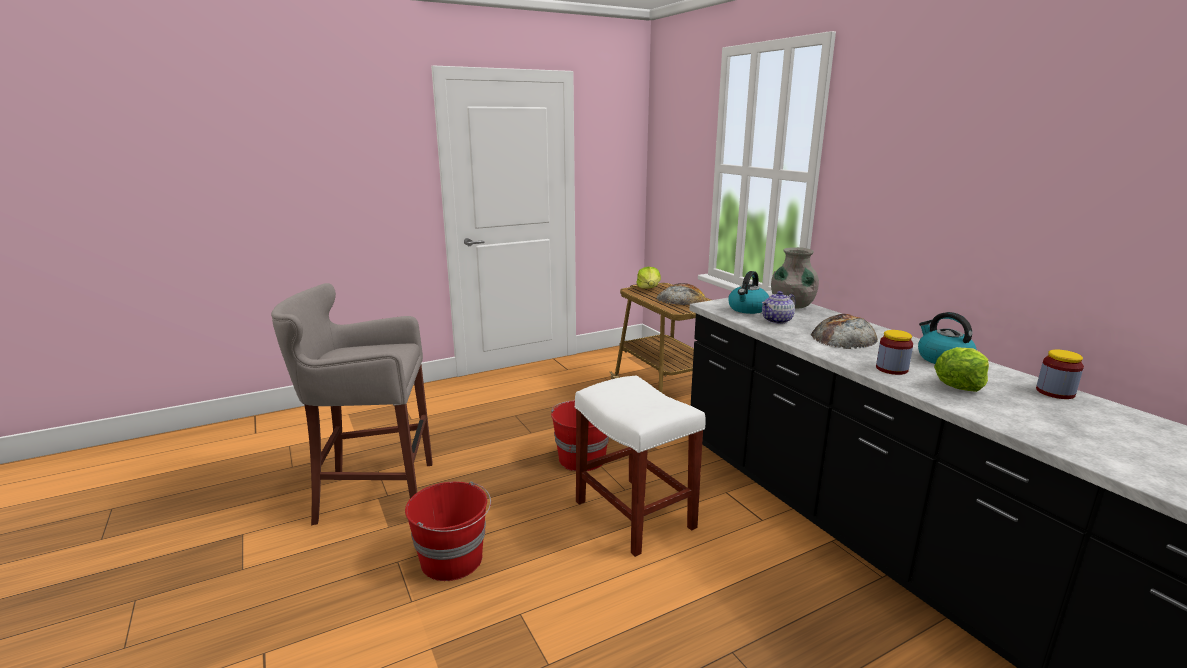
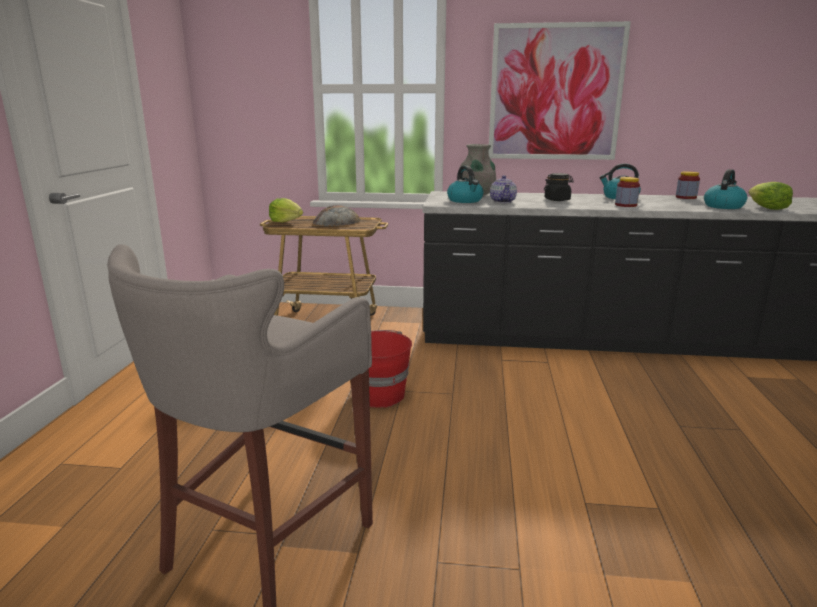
camera: 55 degrees left, 0 degrees up
(453, 560) = (470, 519): red bucket -> none
(636, 515) = (494, 402): white stool -> none
(844, 337) = (557, 200): bread -> black jar
(934, 197) = (555, 93): none -> picture
(959, 384) = (661, 203): lettuce -> lettuce (767, 208)
(1037, 422) = (723, 206): none -> kettle

